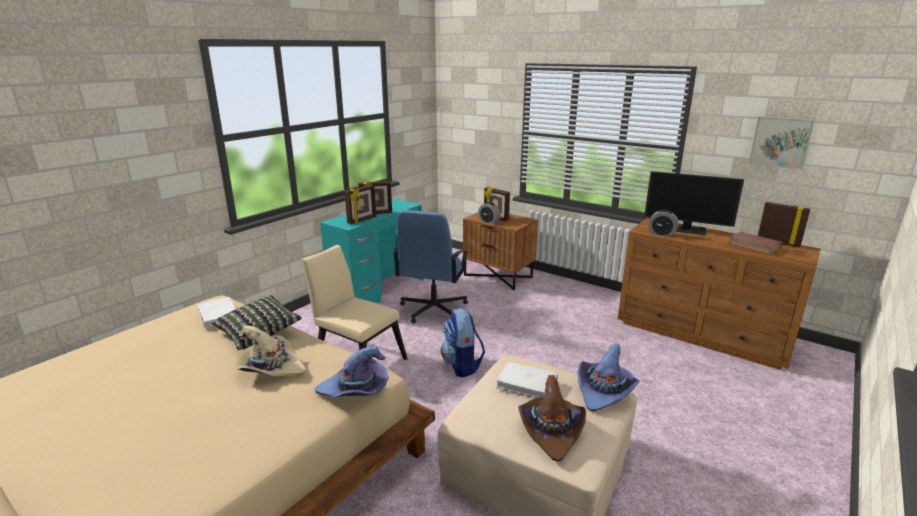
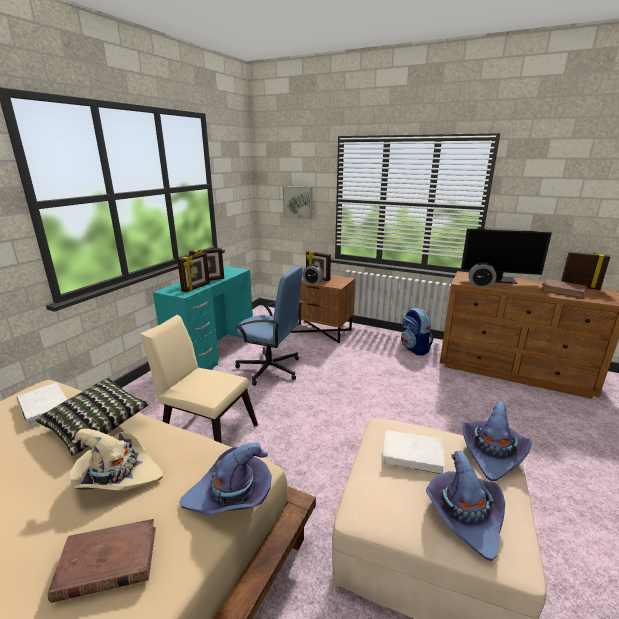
camera: 10 degrees left, 0 degrees up
(257, 418) = (107, 562): none -> brown book
(433, 309) = (270, 369): blue office chair -> blue office chair turned 75 degrees counterclockwise
(462, 365) = (314, 426): backpack -> backpack (415, 349)
(551, 430) = (464, 514): brown hat -> purple hat
(780, 142) = (576, 198): picture -> picture (298, 202)

